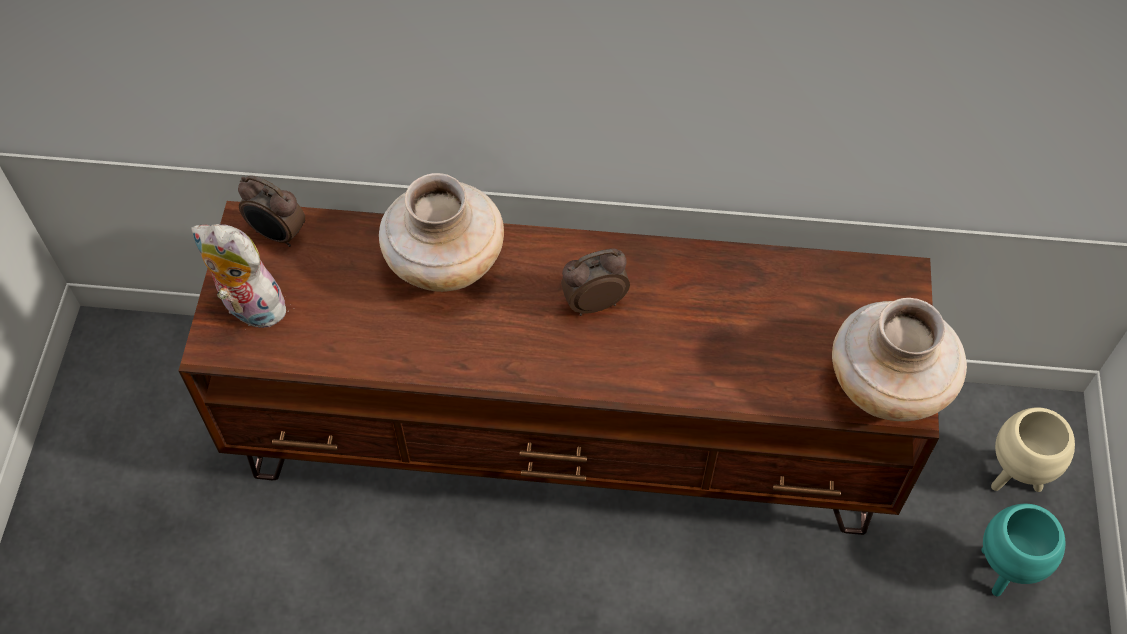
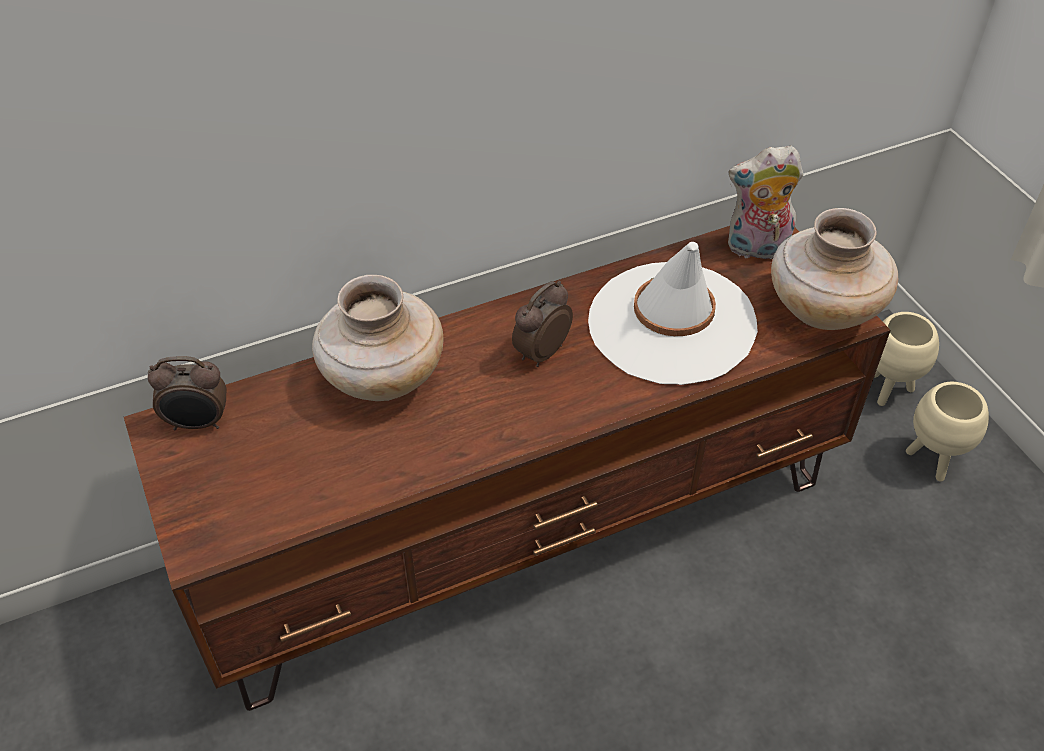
camera: 30 degrees left, 10 degrees down
(249, 308) = (211, 499): plush toy -> plush toy (756, 249)
(732, 330) = (671, 323): none -> white hat
(1003, 571) = (932, 461): turquoise planter -> beige planter

